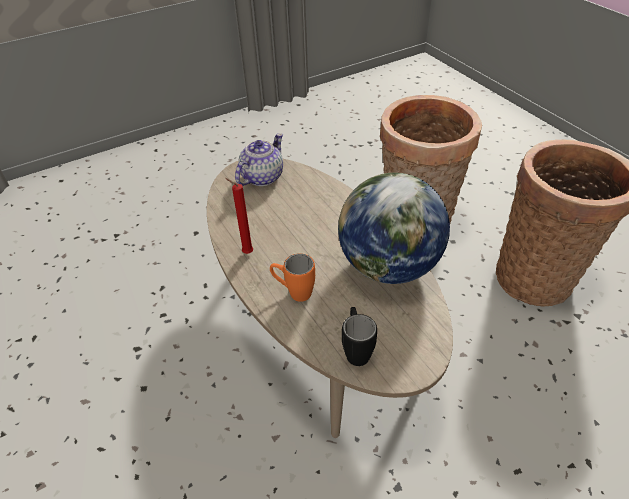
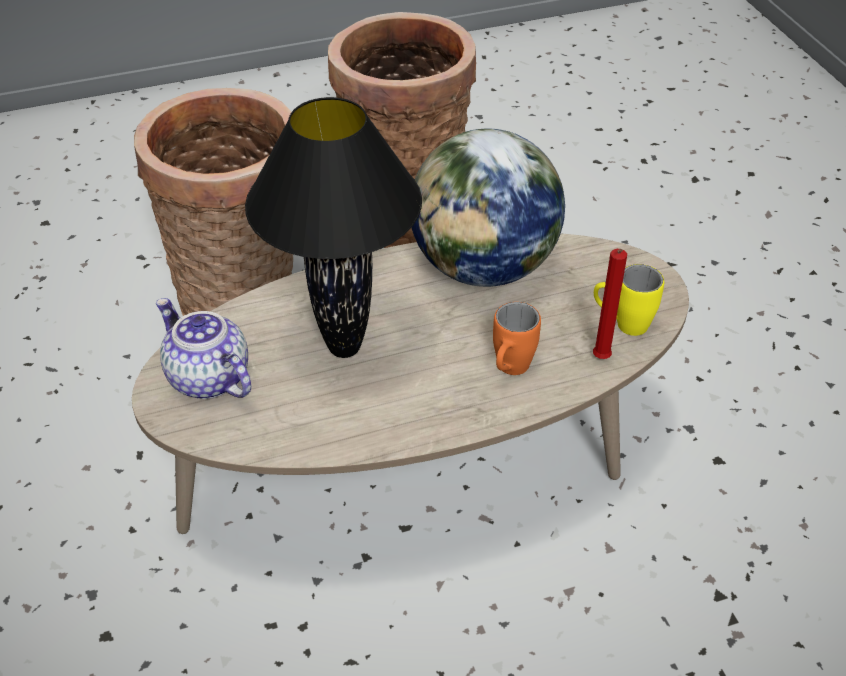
camera: 80 degrees left, 0 degrees up
(246, 252) = (407, 418): red candle -> red candle (600, 360)
(296, 218) = (343, 347): none -> black table lamp
(356, 349) = (621, 324): black mug -> yellow mug

